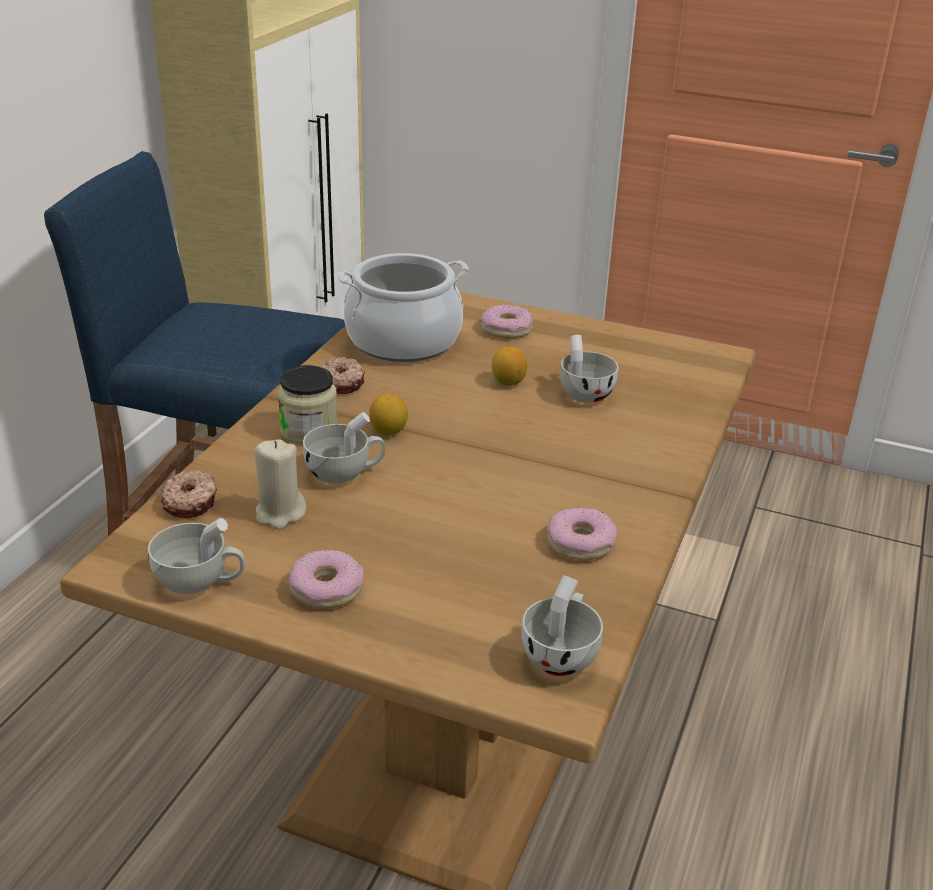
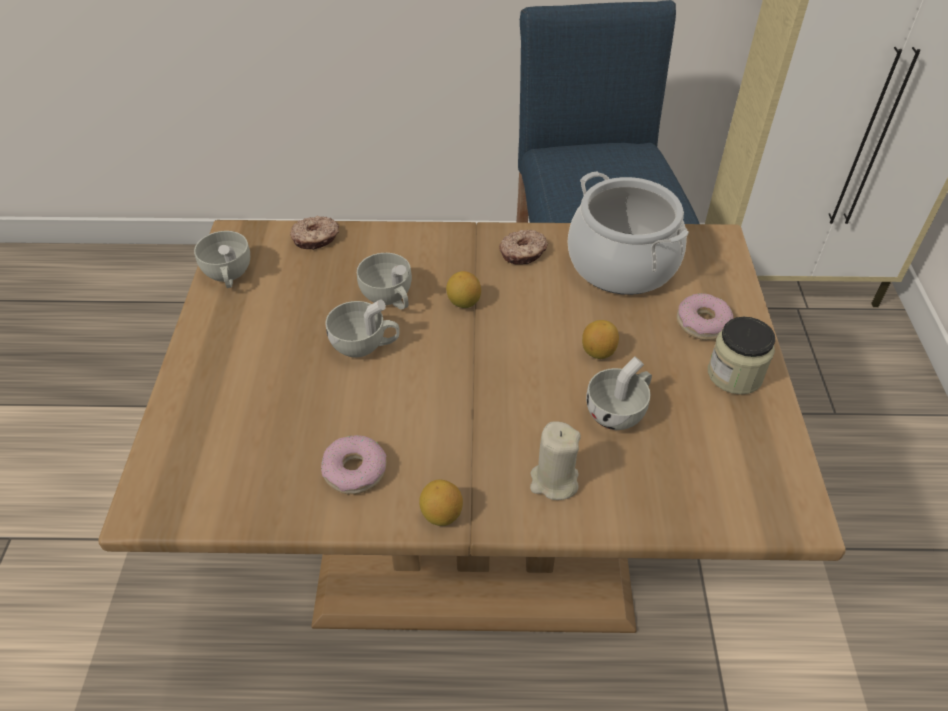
camera: 70 degrees right, 15 degrees up
(280, 513) = (321, 284): beige candle -> beige candle (554, 481)
(309, 430) = (439, 260): jar -> jar (734, 374)
(327, 588) = (240, 337): donut -> none
(562, 653) = (199, 494): white cup -> white cup (365, 345)
(655, 505) = (441, 514): none -> lemon

